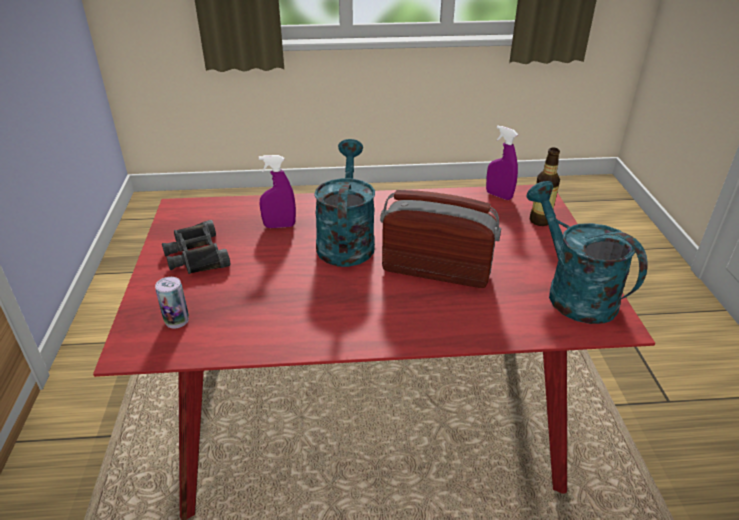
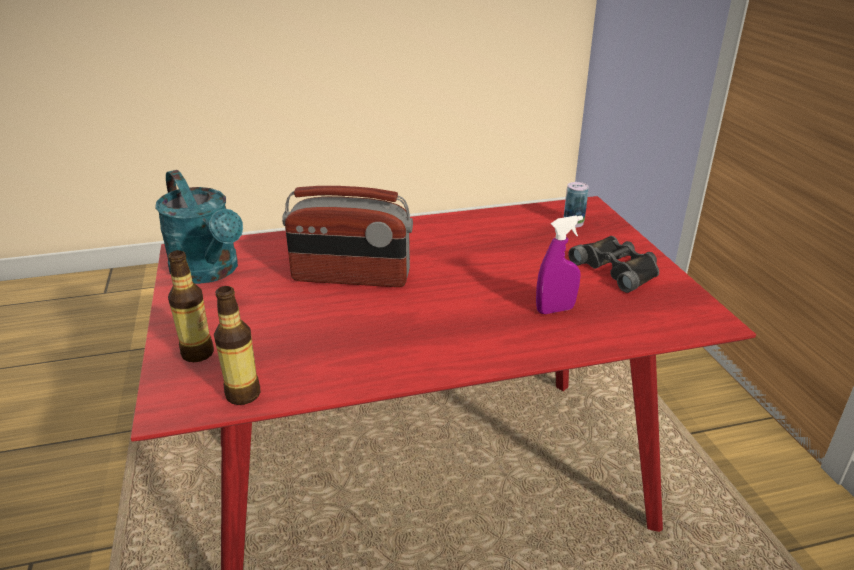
camera: 170 degrees right, 5 degrees down
(346, 240) = (462, 300): turquoise watering can -> none
(498, 195) = (243, 394): purple spray bottle -> bottle

